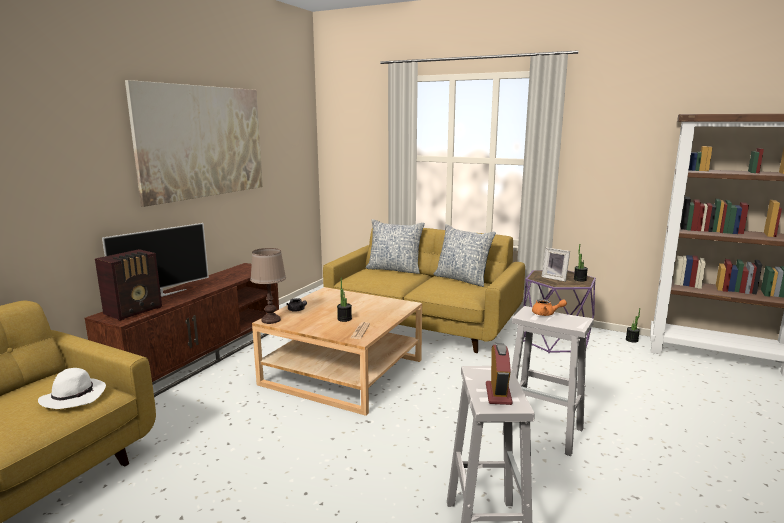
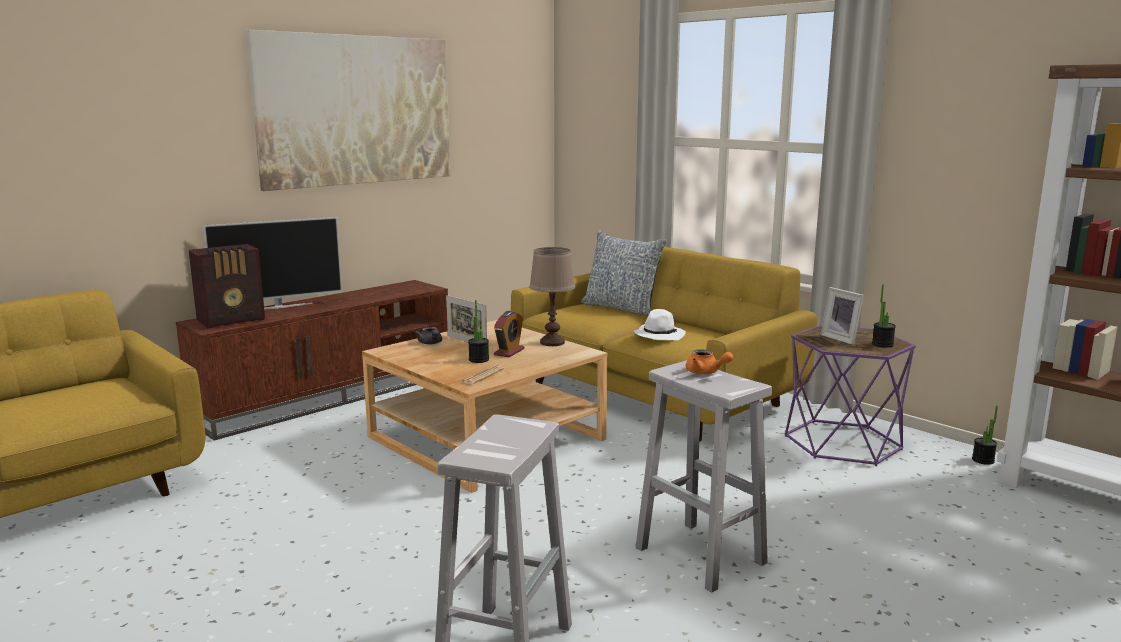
camera: 20 degrees right, 0 degrees up
(74, 396) = (108, 400): white hat -> white hat (659, 335)
(271, 320) = (387, 350): brown table lamp -> brown table lamp (552, 342)
(321, 306) = (467, 341): none -> picture frame
(462, 279) = (707, 330): pillow -> none
(498, 394) = (494, 448): alarm clock -> alarm clock (509, 352)

